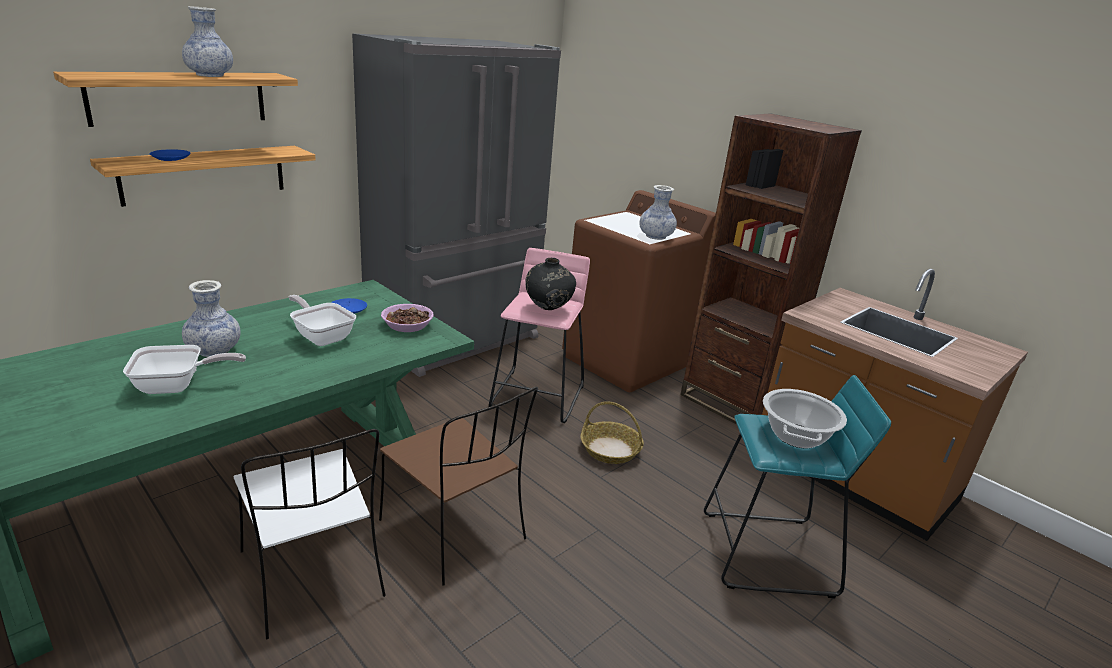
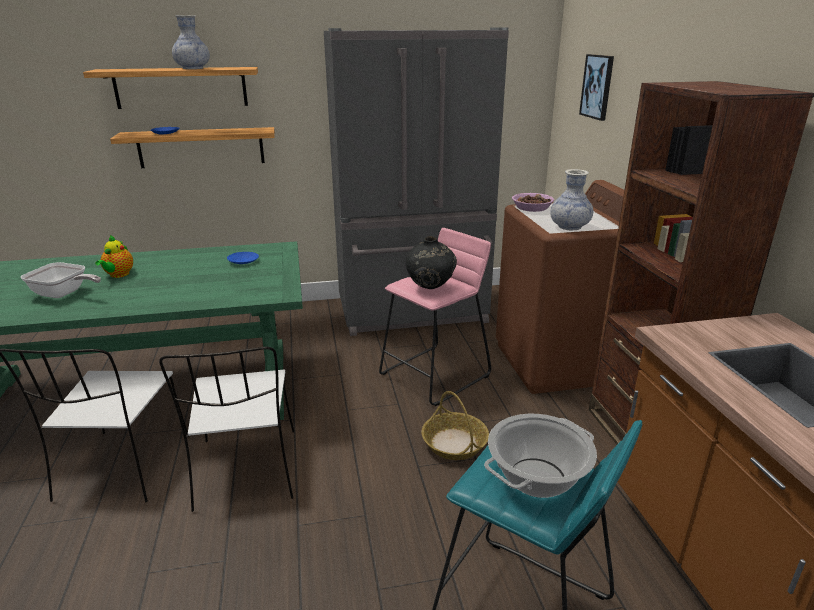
camera: 35 degrees right, 0 degrees up
(214, 350) = (118, 275): vase -> teapot
(321, 336) = (196, 277): frying pan -> none
(407, 325) = (268, 279): bowl -> bowl (532, 208)
(455, 532) = (247, 471): brown chair -> white chair
(621, 104) = (597, 86): none -> picture

